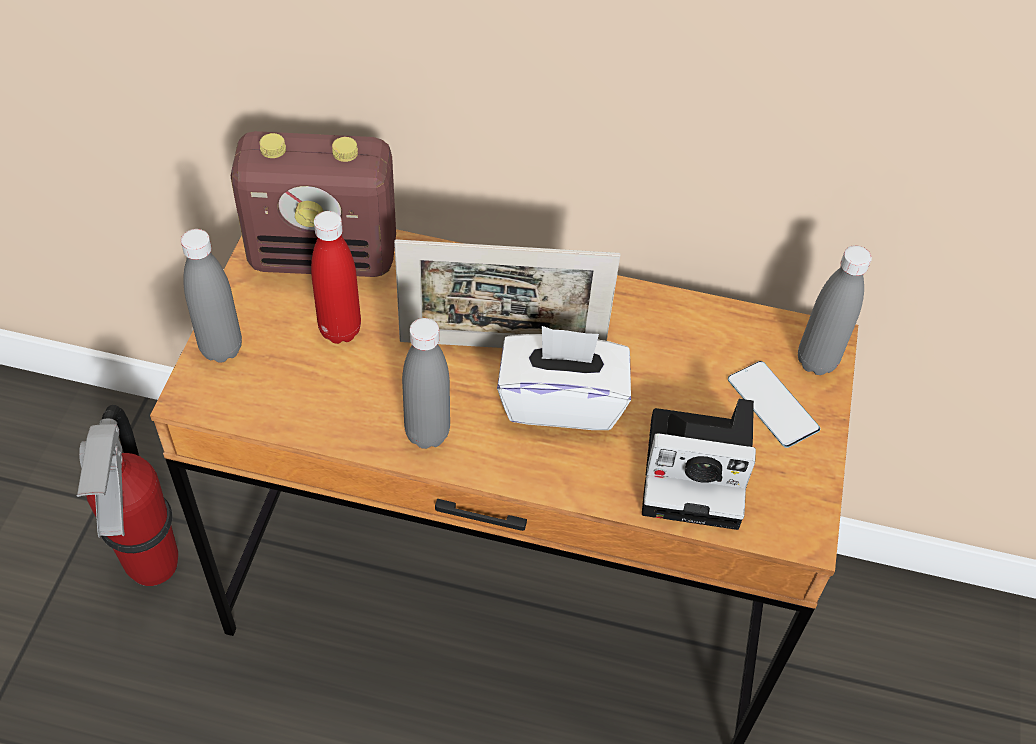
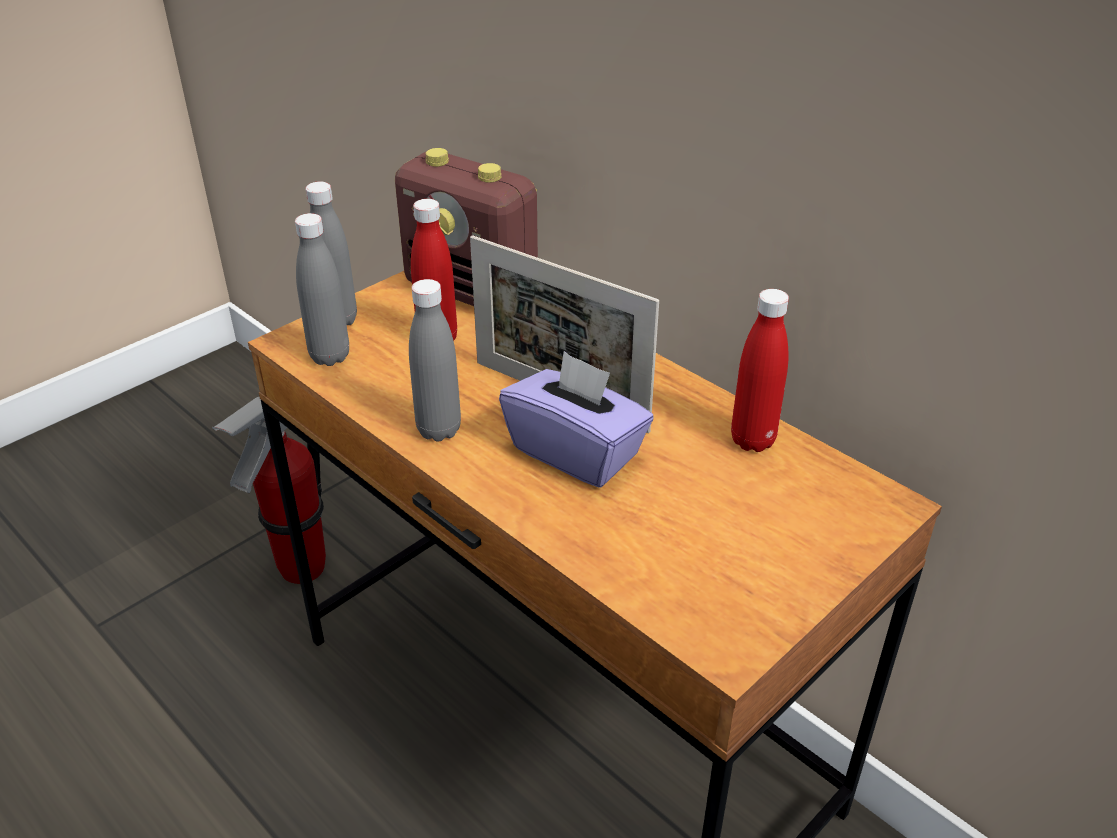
camera: 35 degrees right, 15 degrees down
(561, 401) = (576, 452): white tissue box -> purple tissue box
(688, 323) = (752, 440): none -> red bottle
(699, 470) = (662, 554): camera -> none
(772, 404) = (787, 533): phone -> none
(816, 361) = (866, 517): grey bottle -> grey bottle (330, 356)

